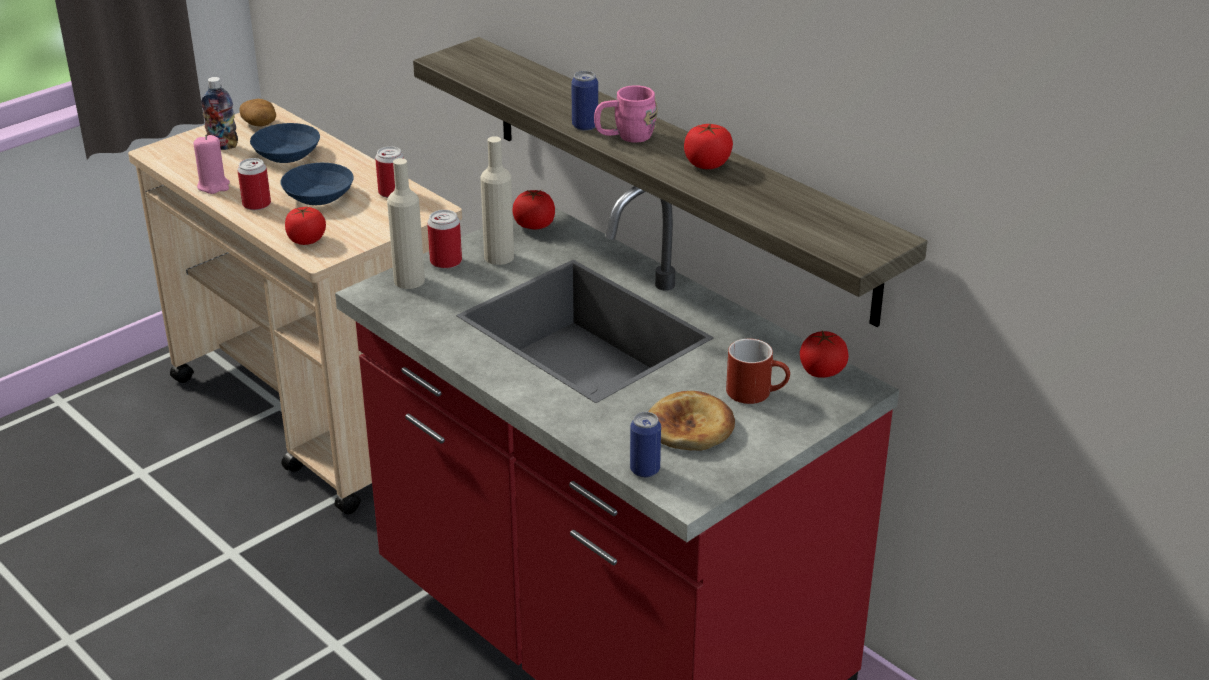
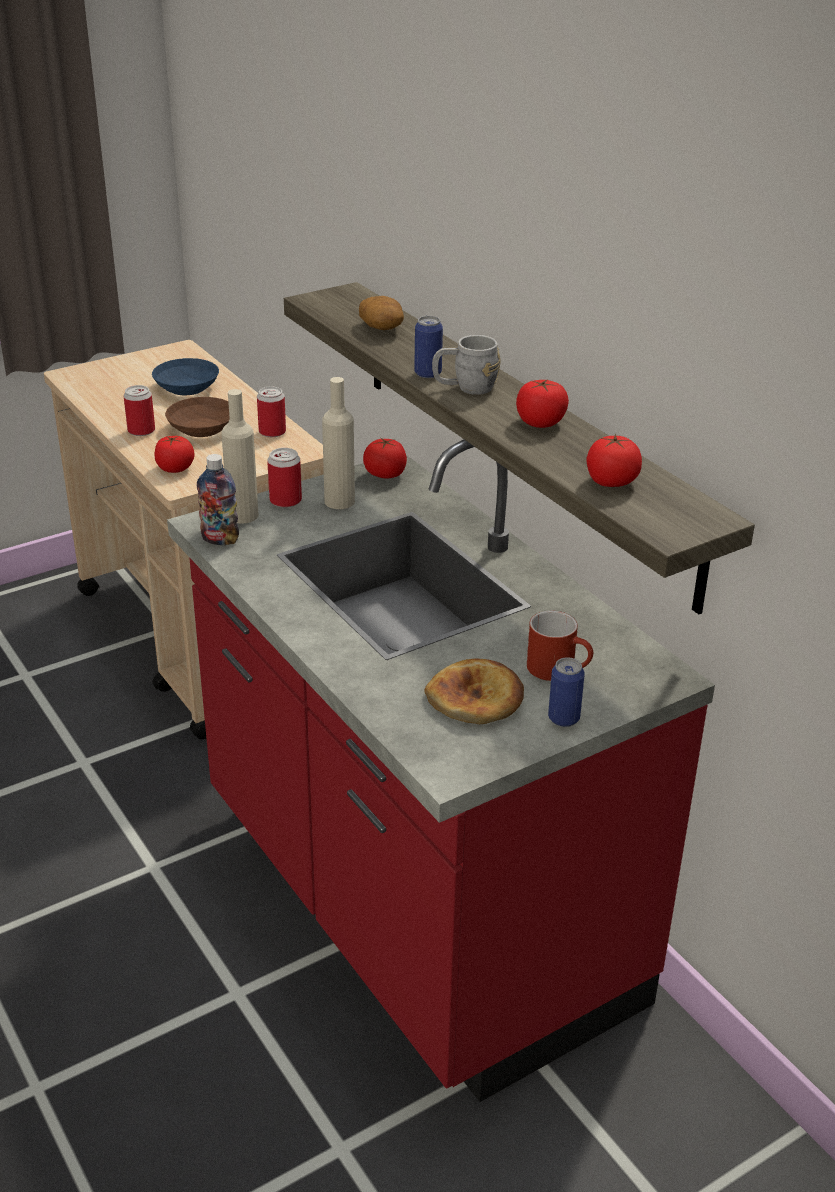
camera: 10 degrees right, 0 degrees up
(213, 186) = (108, 410): pink candle -> none
(223, 146) = (131, 374): bottle -> bottle (220, 539)
(260, 124) = (172, 358): potato -> potato (382, 328)
(317, 196) = (200, 428): blue bowl -> brown bowl
(625, 136) = (465, 388): pink mug -> grey mug
(644, 470) = (413, 737): can -> can (563, 718)
(822, 371) = (635, 655): tomato -> tomato (611, 482)

